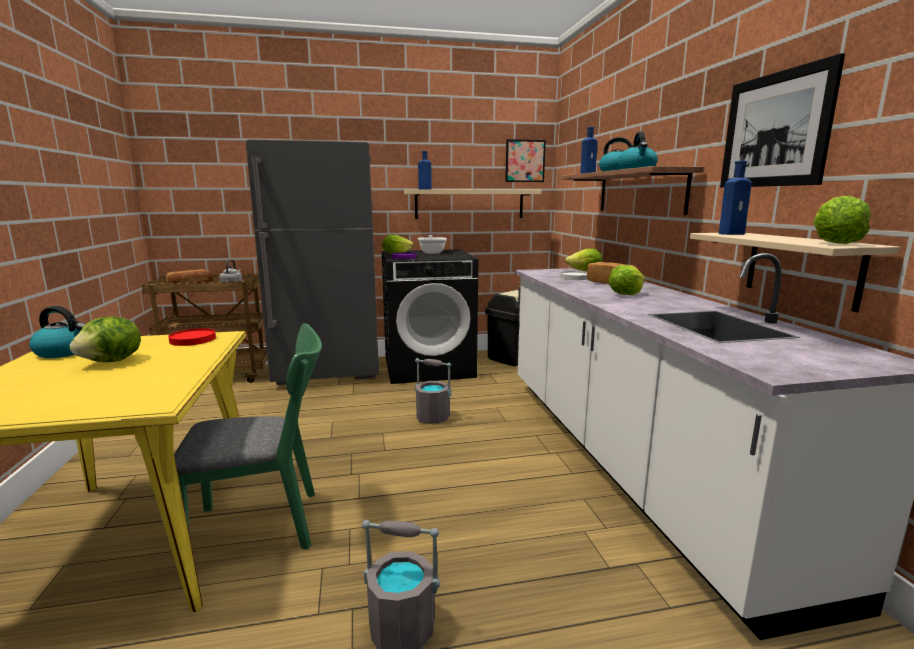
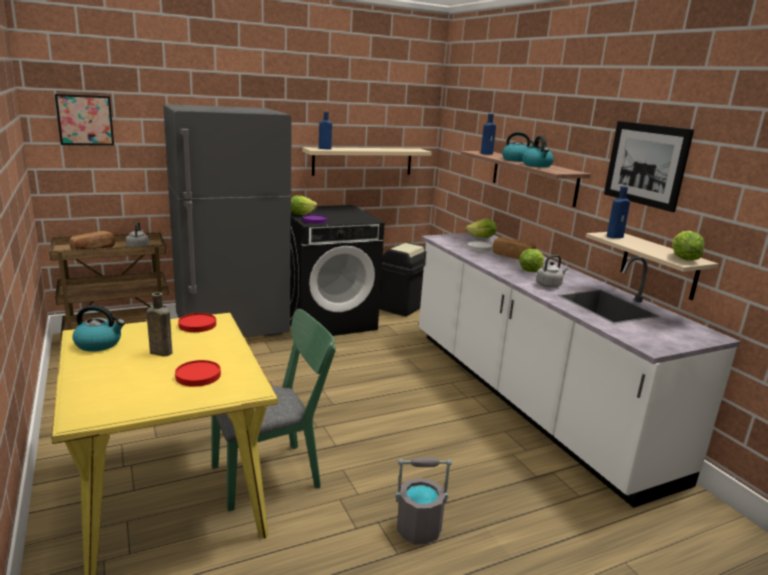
camera: 15 degrees left, 5 degrees up
(113, 361) = (159, 352): lettuce -> brown bottle
(116, 385) = (197, 375): none -> red plate
(432, 252) = (332, 211): frying pan -> none
(433, 417) = (358, 372): grey bucket -> none
(525, 161) = (414, 121): picture -> picture (85, 120)
(642, 306) = (549, 285): none -> grey kettle

